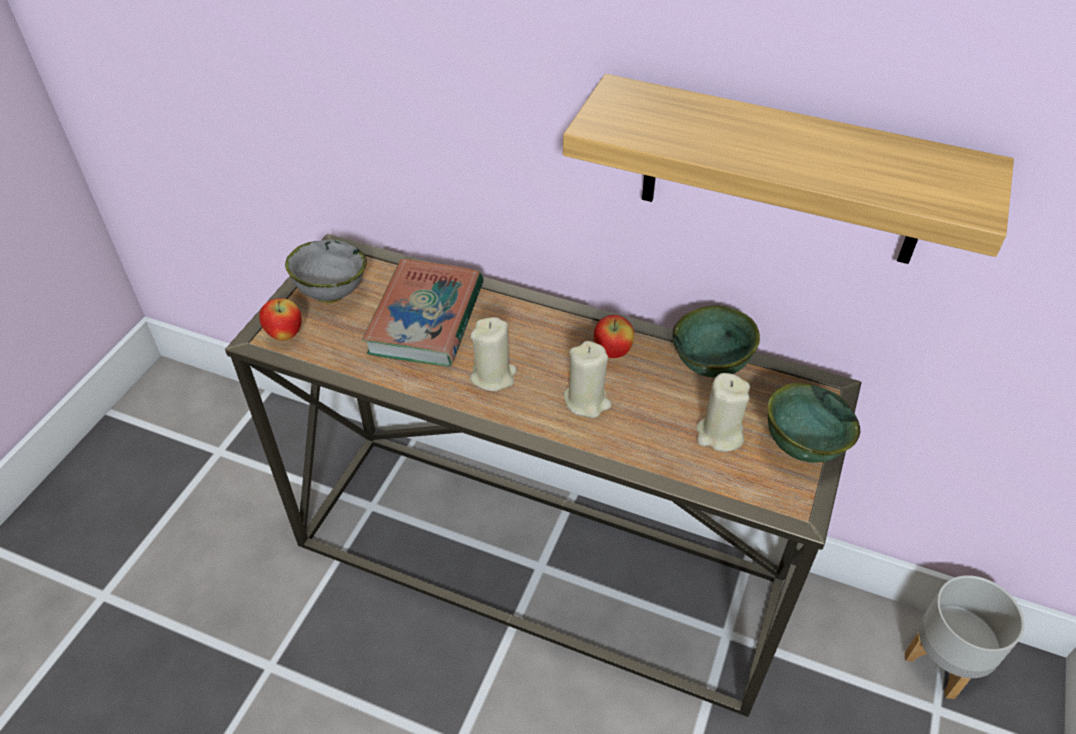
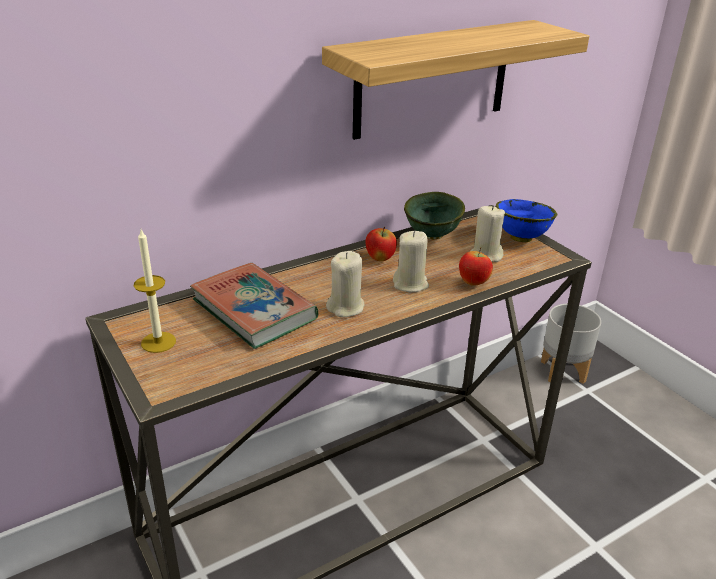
camera: 55 degrees left, 15 degrees down
(285, 335) = (173, 381): apple -> apple (473, 283)
(330, 293) = (158, 342): grey bowl -> candle
(800, 446) = (520, 238): green bowl -> blue bowl

